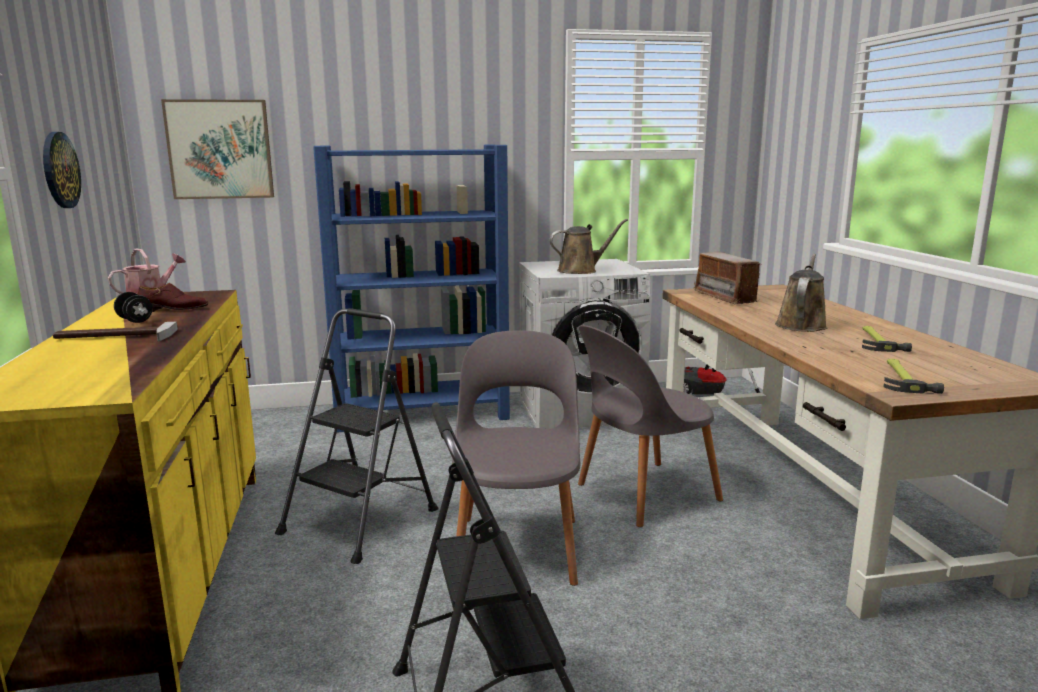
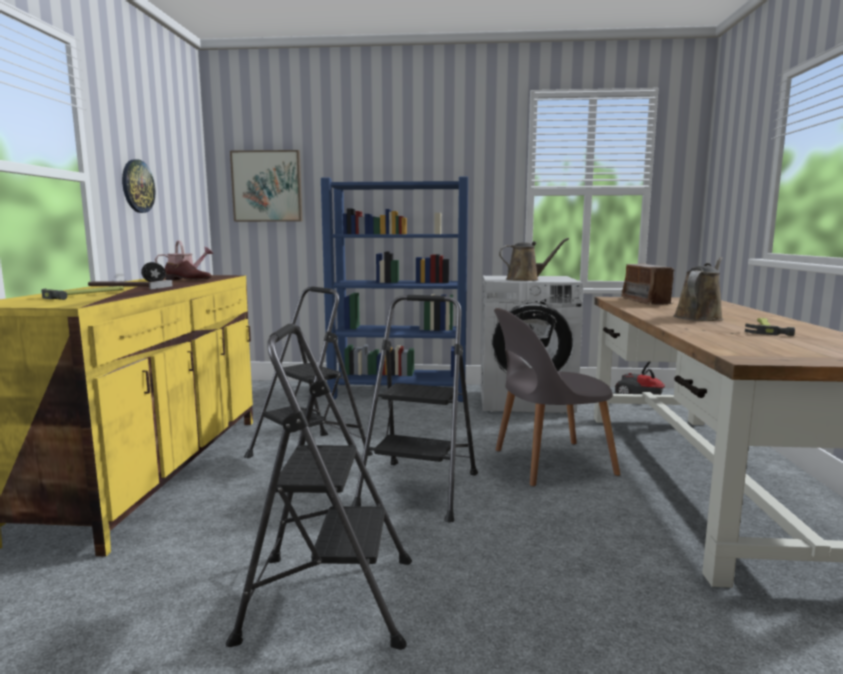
camera: 15 degrees right, 5 degrees down
(518, 545) = (420, 486): grey chair -> black step ladder
(902, 378) = (765, 349): hammer -> hammer (87, 295)

